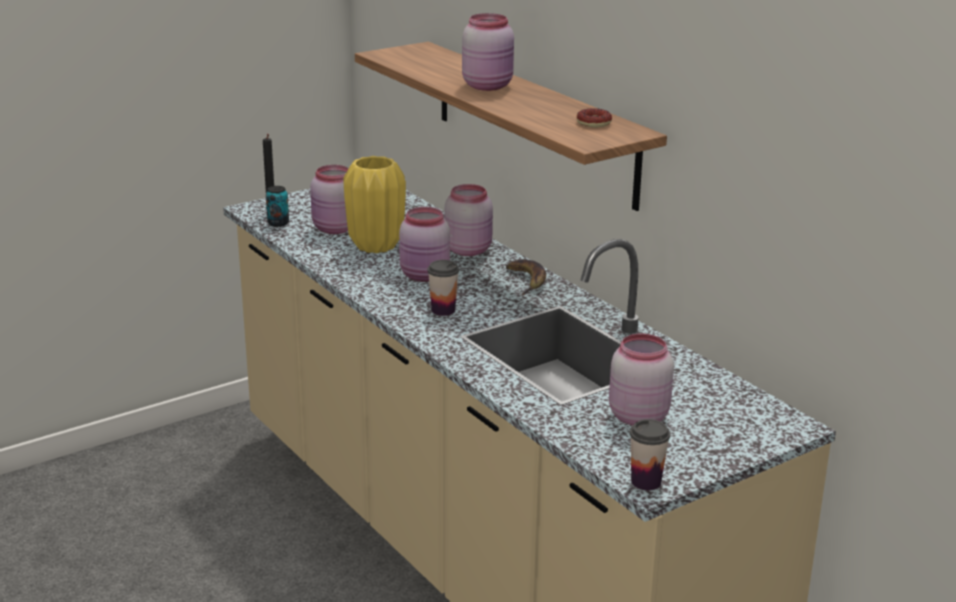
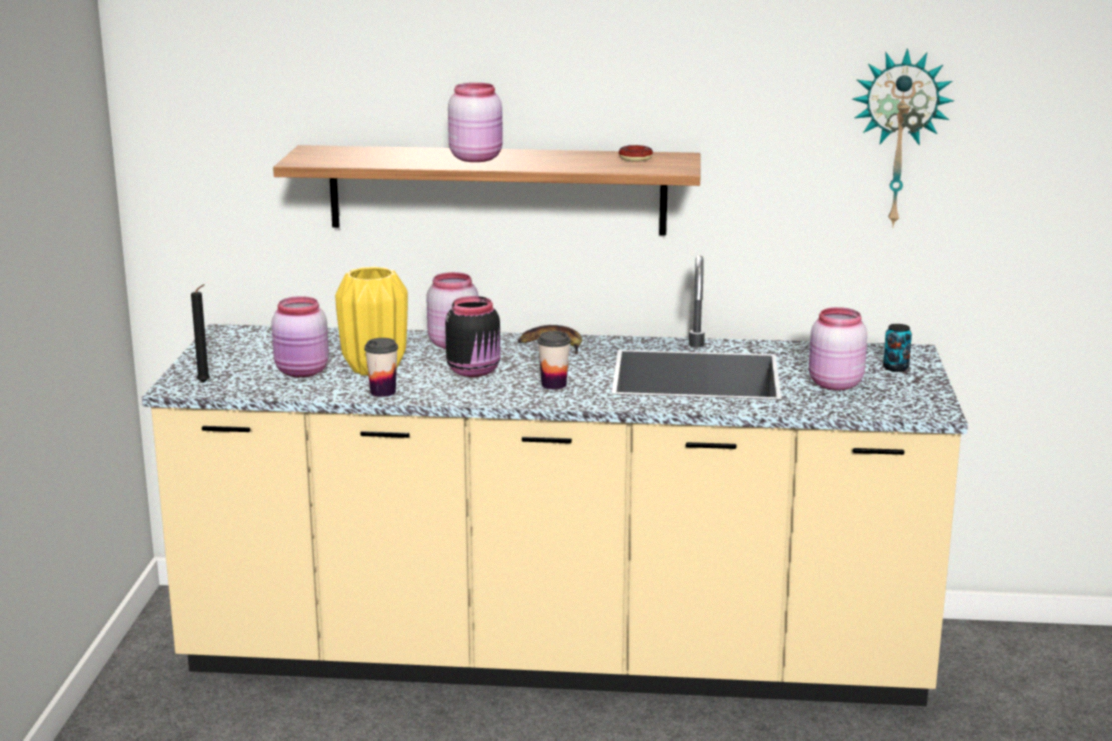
camera: 50 degrees left, 5 degrees down
(278, 223) = (238, 387): can -> can (895, 368)
(425, 276) = (475, 371): pink jar -> black jar
(646, 482) = (929, 411): cup -> cup (383, 392)
(830, 177) = (898, 138): none -> wall clock

